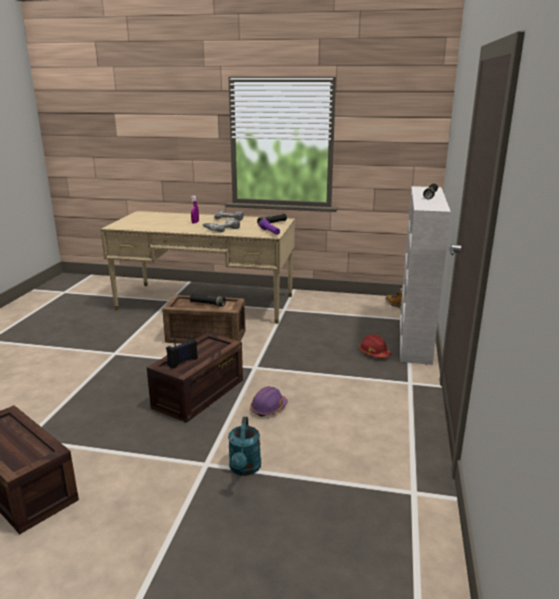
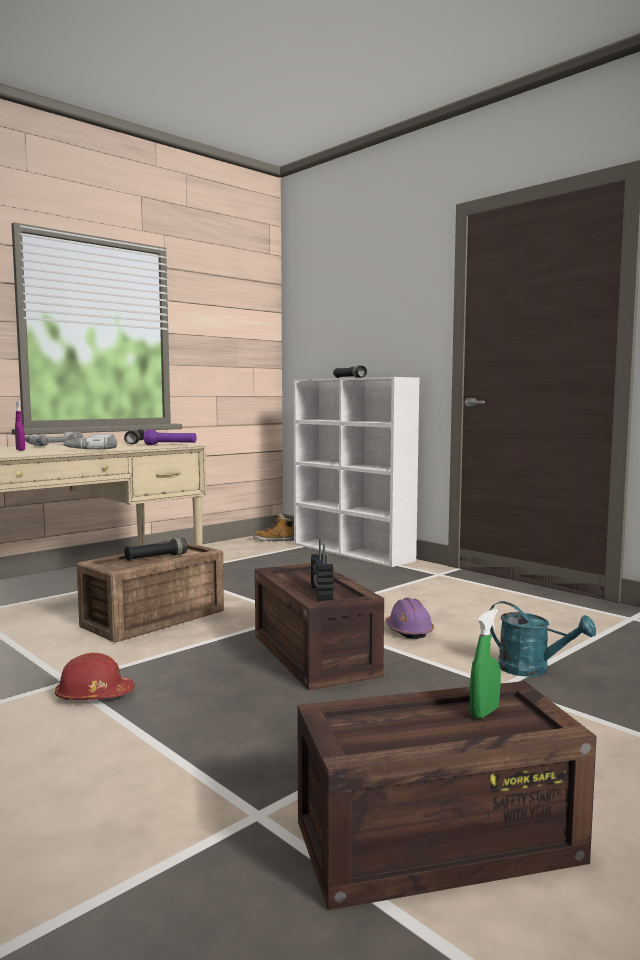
camera: 55 degrees left, 15 degrees down
(30, 449) = (484, 712): none -> green spray bottle
(374, 353) = (358, 569): red hard hat -> red hard hat (94, 695)

